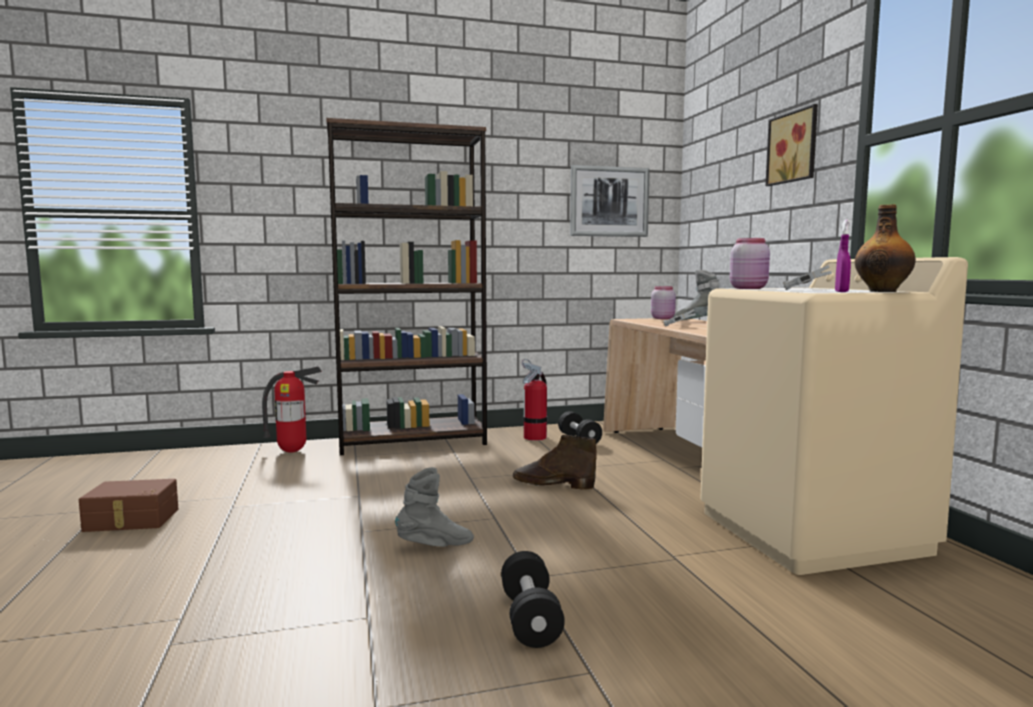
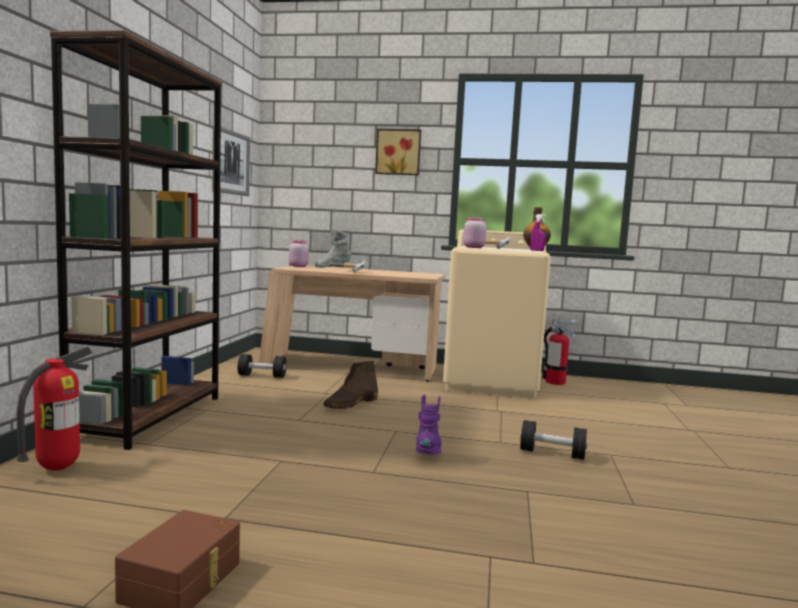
camera: 65 degrees left, 0 degrees up
(435, 546) = (428, 455): grey boot -> purple boot
(535, 437) = (229, 383): fire extinguisher -> fire extinguisher (555, 382)

